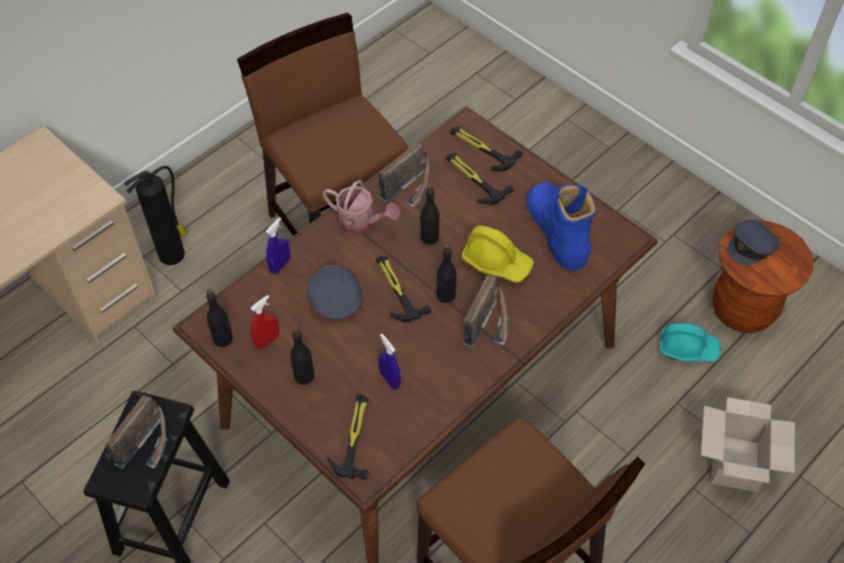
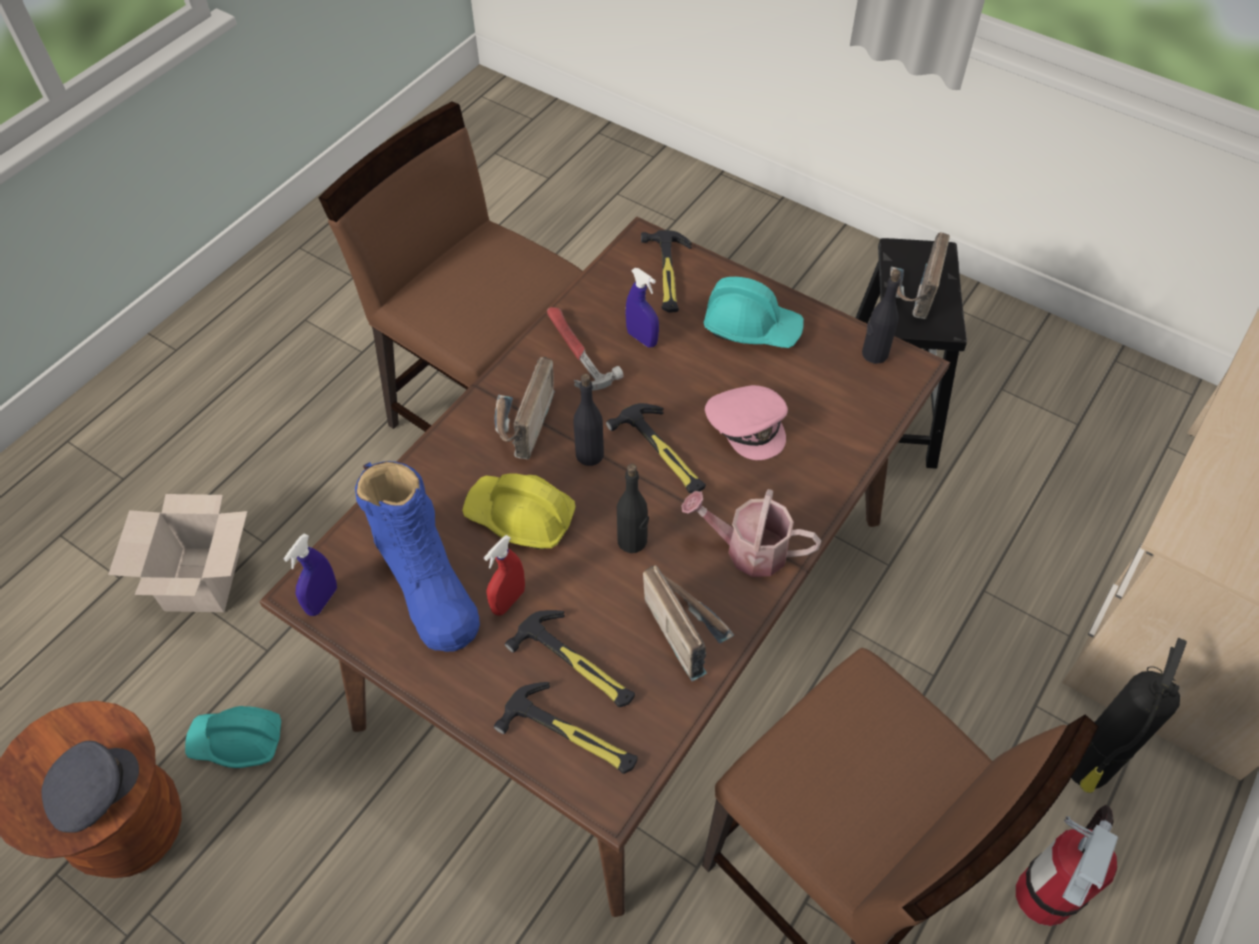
camera: 170 degrees right, 0 degrees up
(232, 204) = (1044, 895): none -> fire extinguisher
(267, 340) = (816, 360): red spray bottle -> red spray bottle (508, 601)
(280, 265) = (844, 461): blue spray bottle -> blue spray bottle (322, 600)
(304, 376) = (752, 327): black bottle -> turquoise hard hat
(334, 299) = (747, 425): grey cap -> pink cap
(410, 187) = (685, 628): radio -> radio turned 120 degrees clockwise
(442, 377) = (575, 351): none -> hammer

